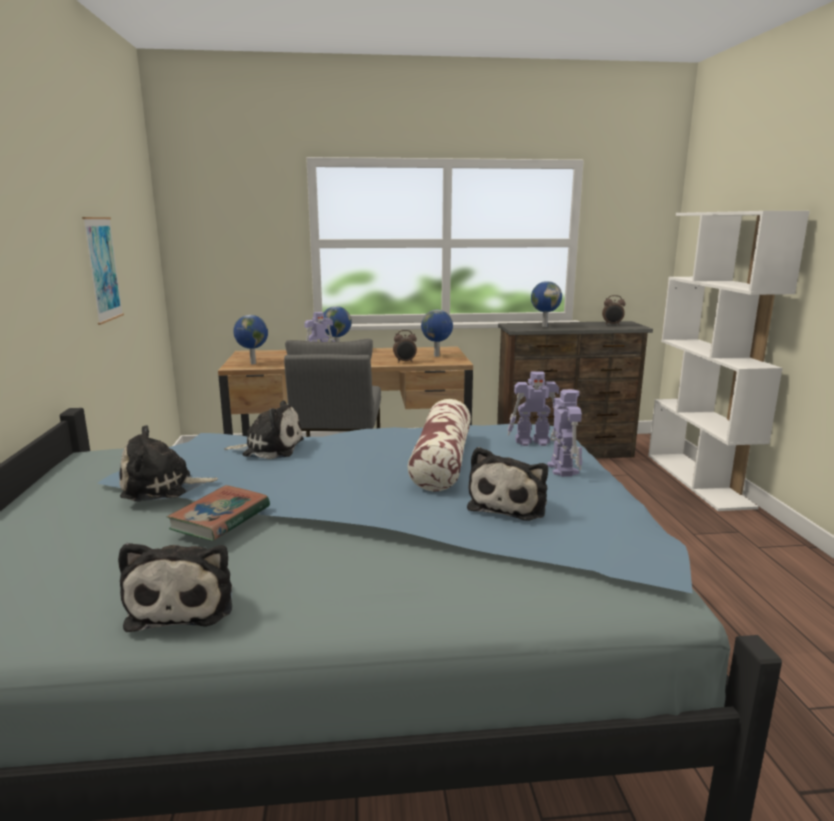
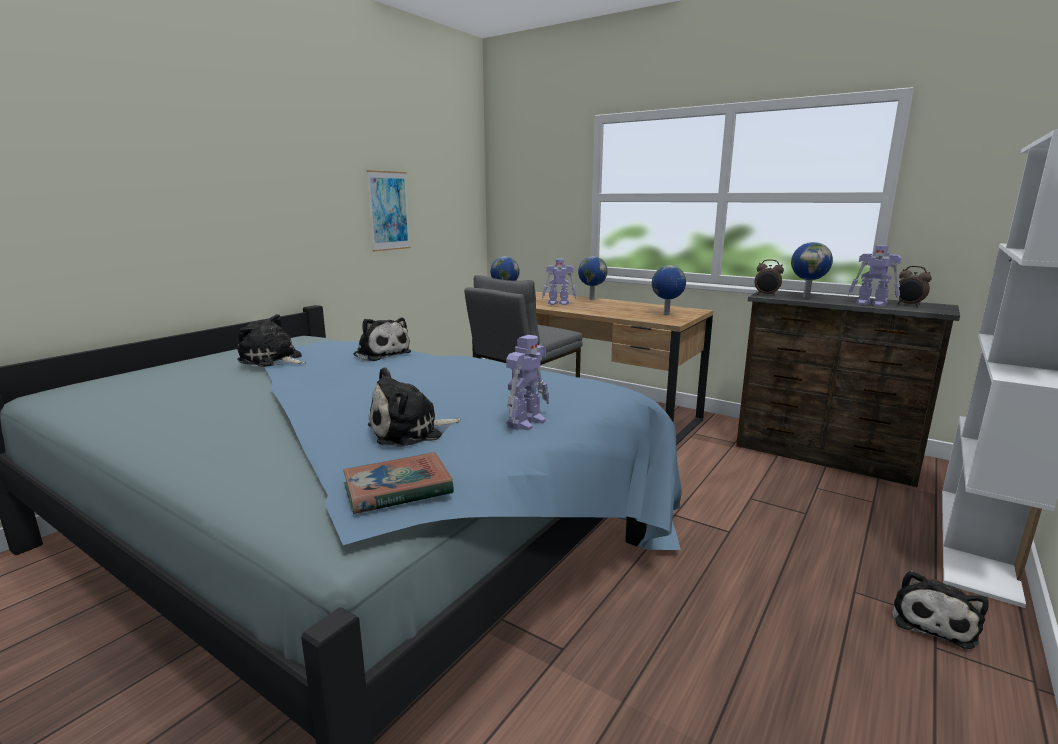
camera: 40 degrees right, 0 degrees up
(184, 603) = (138, 419): plush toy -> plush toy (933, 621)
(220, 518) = (246, 383): book -> book (398, 489)
(405, 362) = (622, 315): alarm clock -> alarm clock (766, 295)
(442, 460) = (454, 389): pillow -> none
(533, 442) = (566, 396): toy robot -> toy robot (872, 304)

